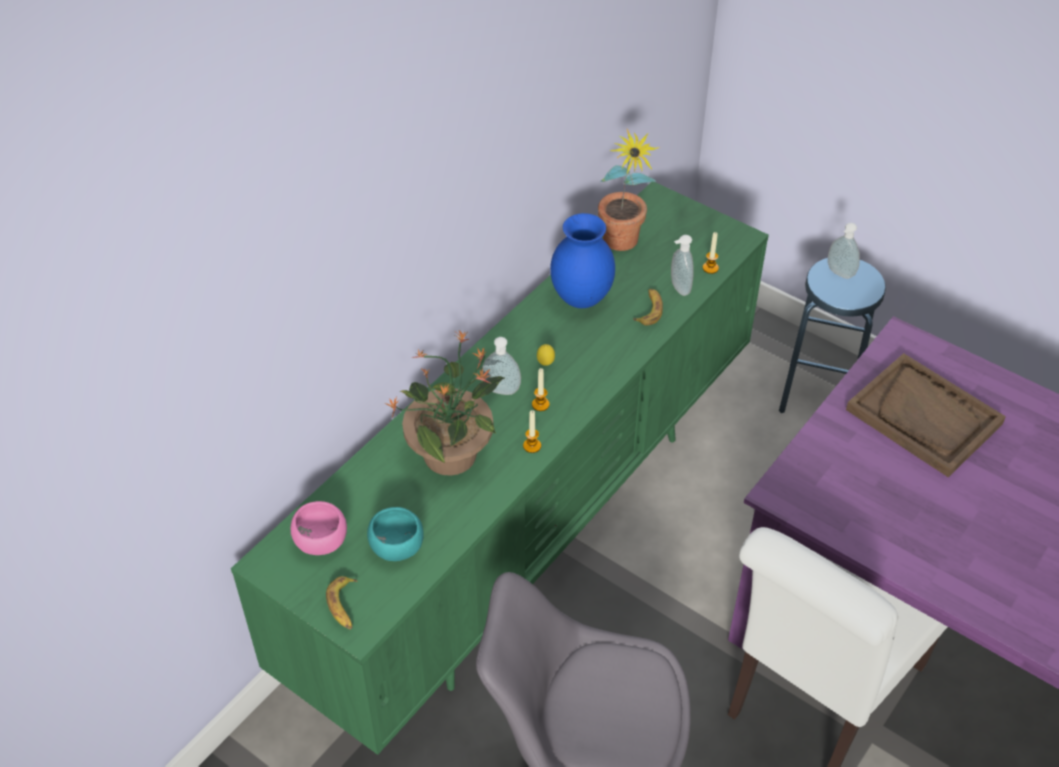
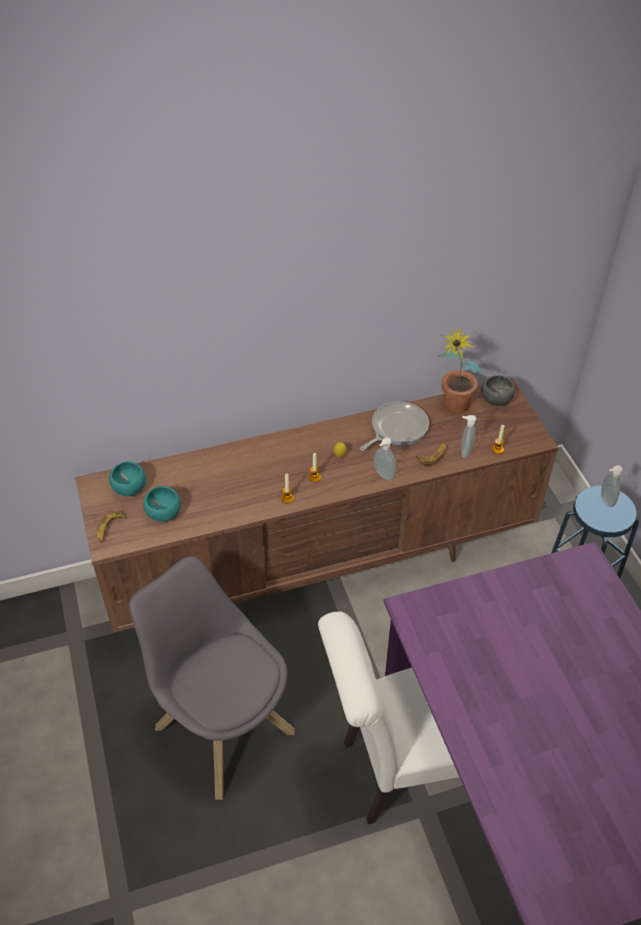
camera: 35 degrees right, 0 degrees up
(320, 542) = (129, 488): pink bowl -> turquoise bowl
(452, 454) = (239, 479): potted plant -> none
(501, 392) = (299, 458): soap dispenser -> soap dispenser (383, 475)
(529, 528) = (321, 564): green cabinet -> brown cabinet
(580, 299) = (396, 428): blue vase -> frying pan
(659, 214) = (496, 401): none -> grey bowl
(924, 417) = (552, 616): brown tray -> none

